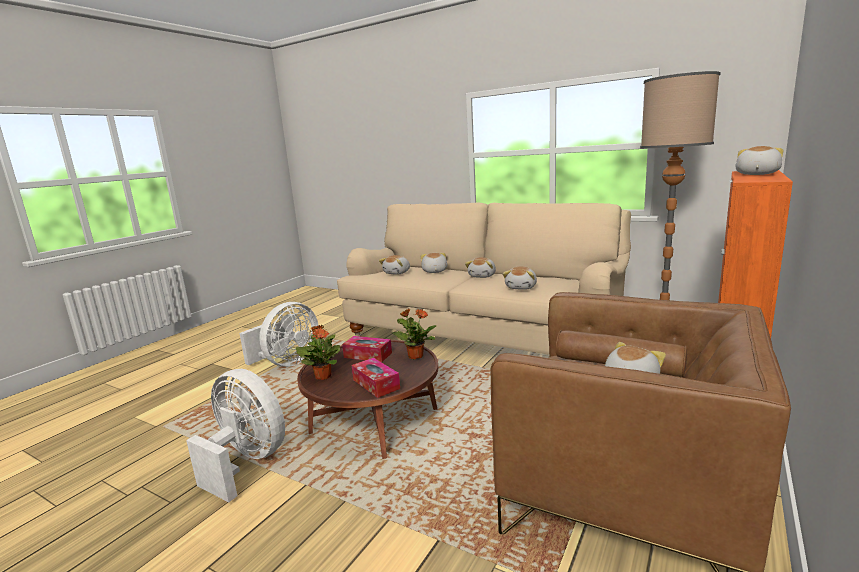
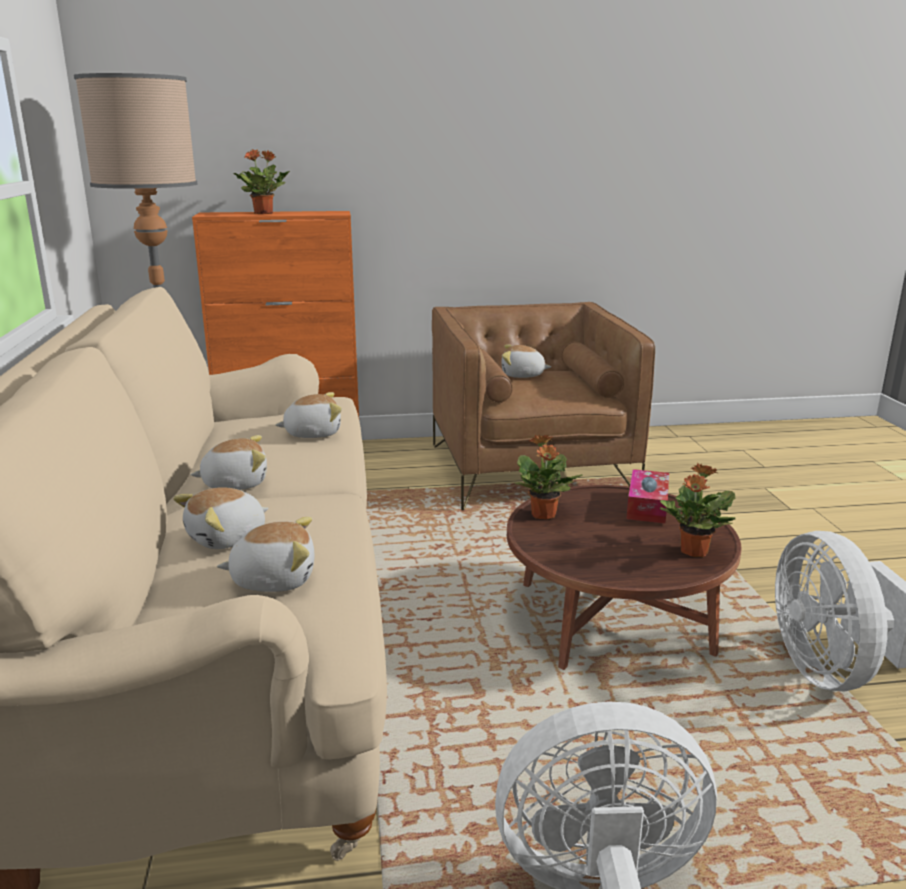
camera: 130 degrees left, 5 degrees up
(368, 355) = (593, 550): tissue box -> none
(756, 174) = (264, 213): plush toy -> potted plant

